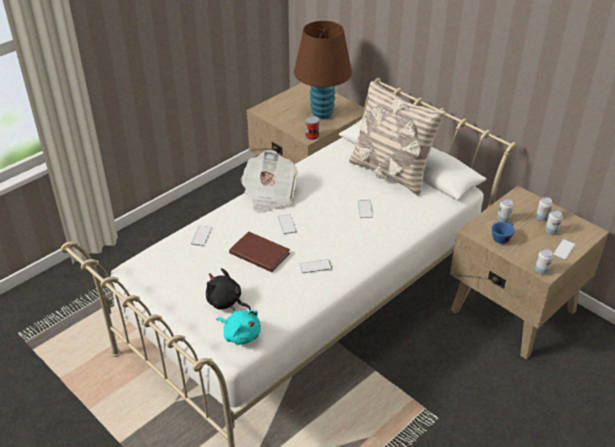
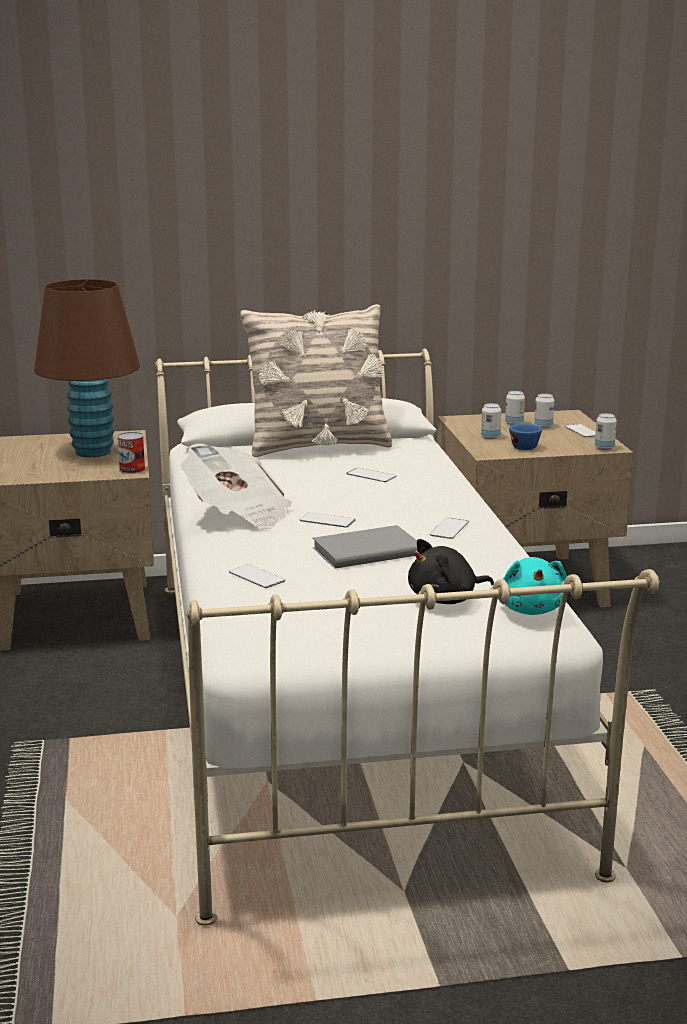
camera: 55 degrees left, 20 degrees down
(240, 334) = (531, 609): turquoise plush toy -> turquoise plush toy turned 105 degrees clockwise
(260, 252) = (365, 551): brown book -> grey book

